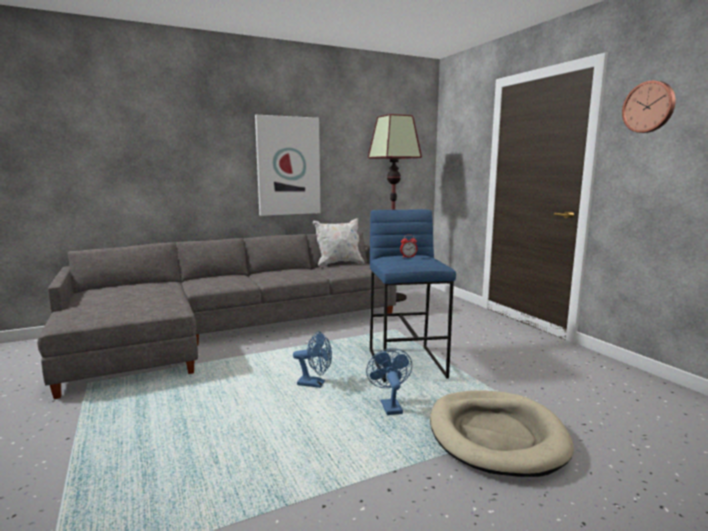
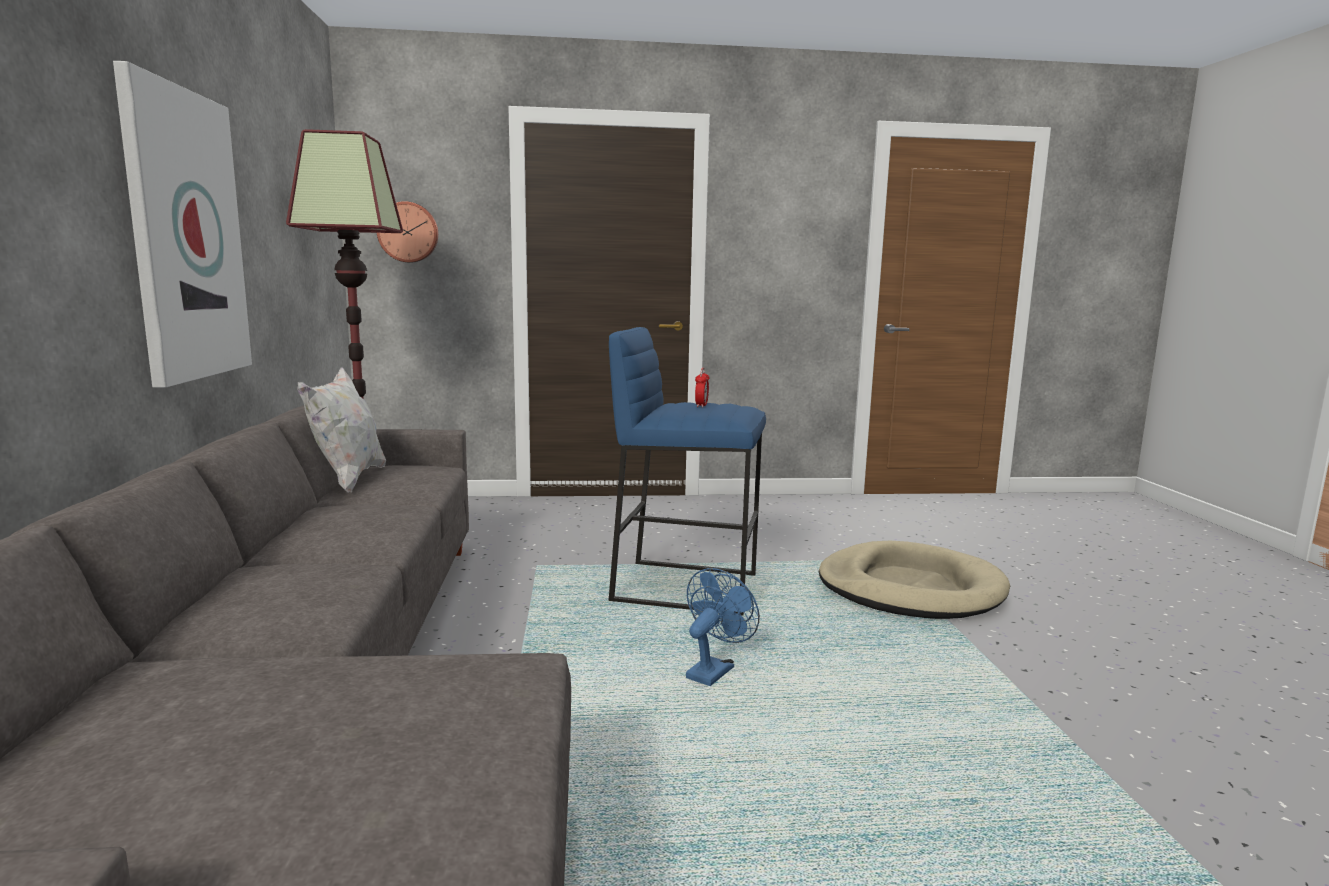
camera: 70 degrees left, 0 degrees up
(389, 405) = (817, 627): blue fan -> none
(649, 107) = (770, 193): wall clock -> wall clock (408, 232)

